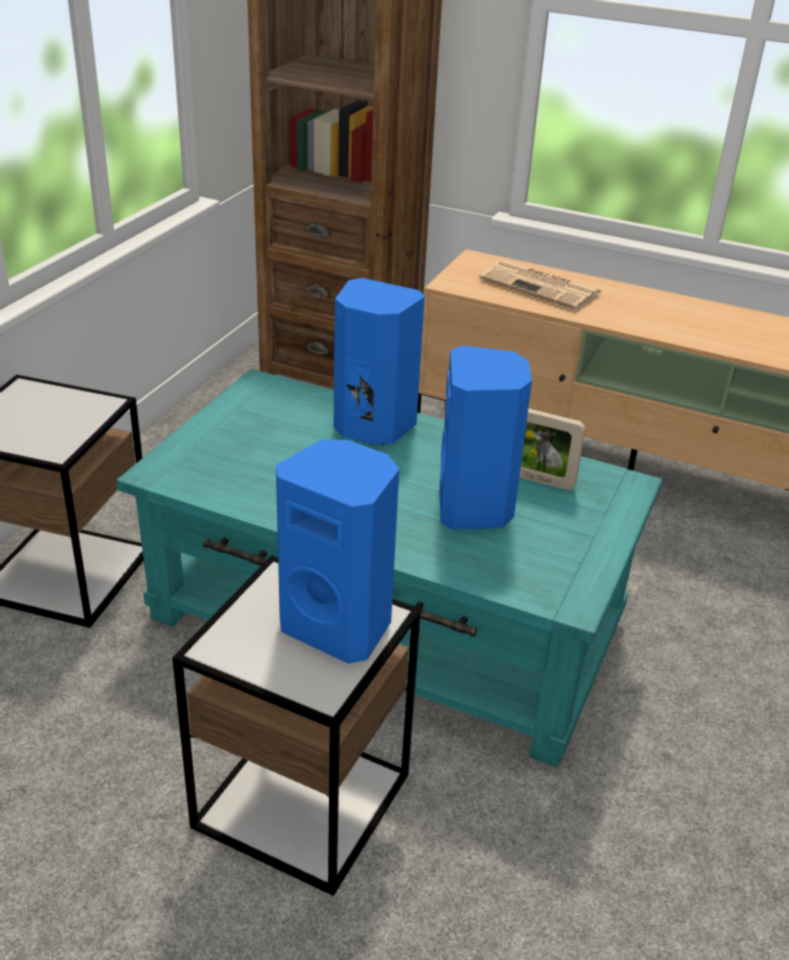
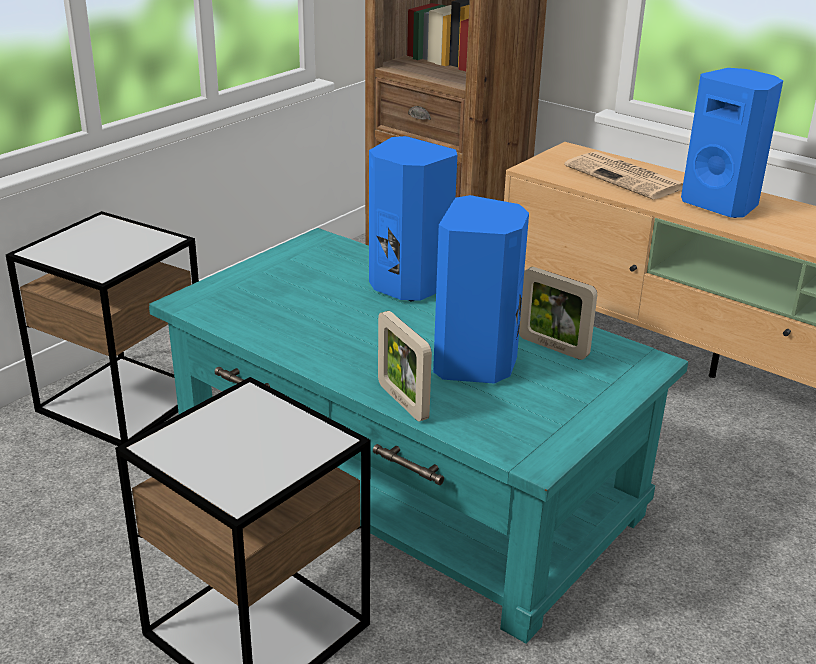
camera: 15 degrees right, 5 degrees down
(339, 626) = (283, 443): blue speaker -> blue speaker (721, 205)
(424, 559) = (402, 402): none -> picture frame

